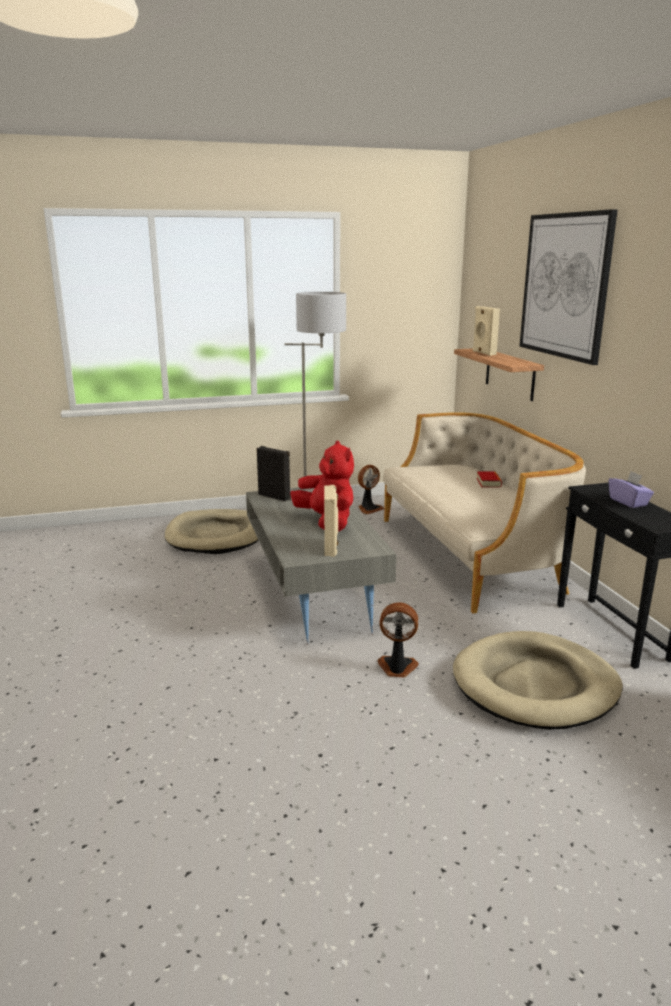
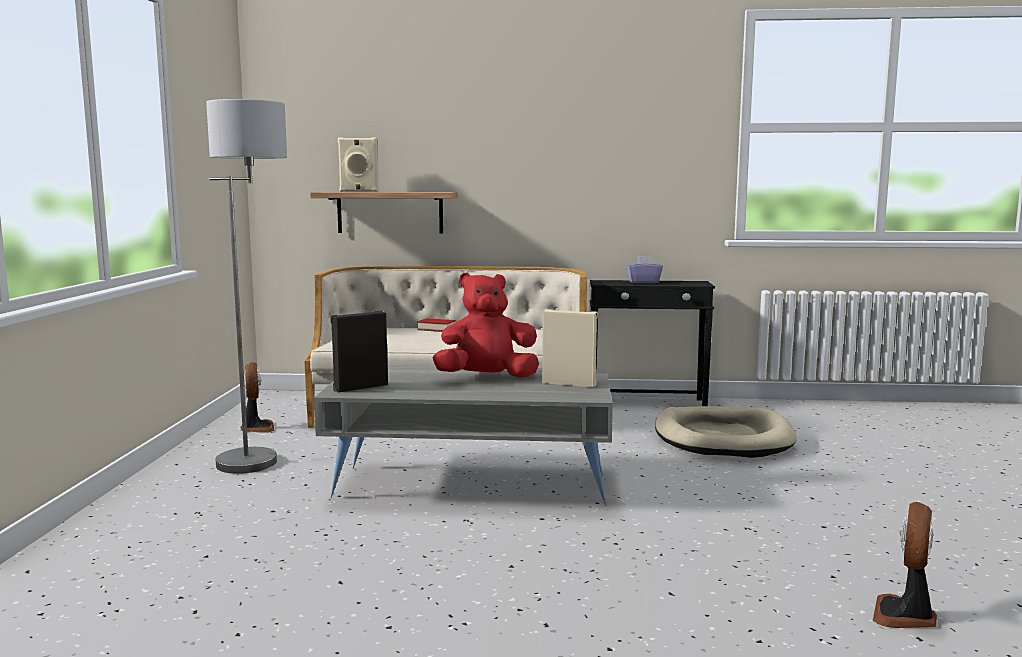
camera: 70 degrees left, 10 degrees down
(216, 536) = (195, 522): beige dog bed -> none
(397, 668) = (674, 475): fan -> fan (905, 616)
(565, 286) = (479, 108): picture -> none

